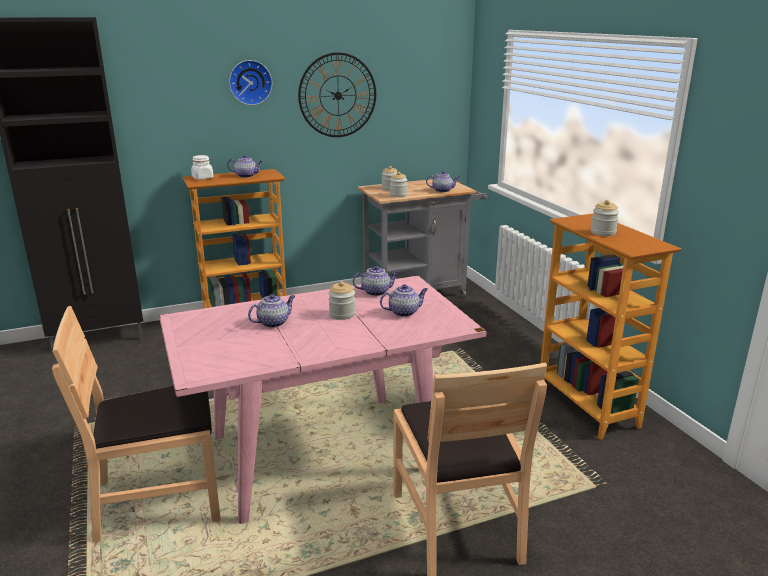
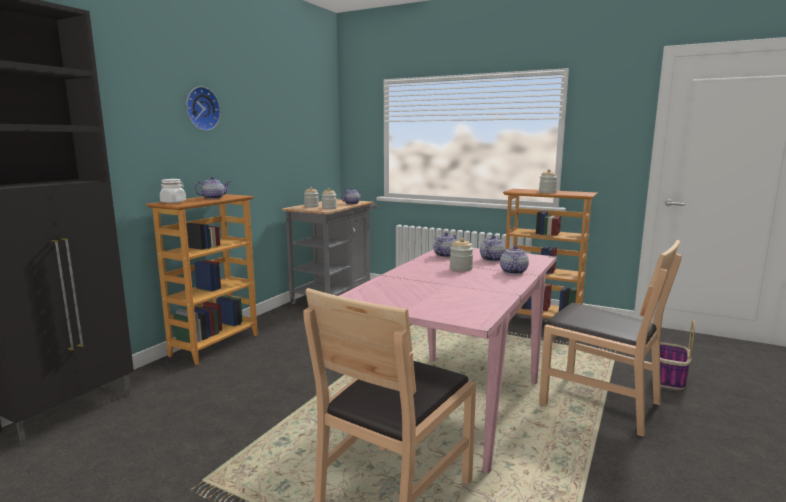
camera: 40 degrees left, 10 degrees down
(273, 322) = (431, 282): teapot -> teapot (513, 272)
(337, 95) = (264, 127): wall clock -> none
(603, 548) = (669, 379): none -> basket

